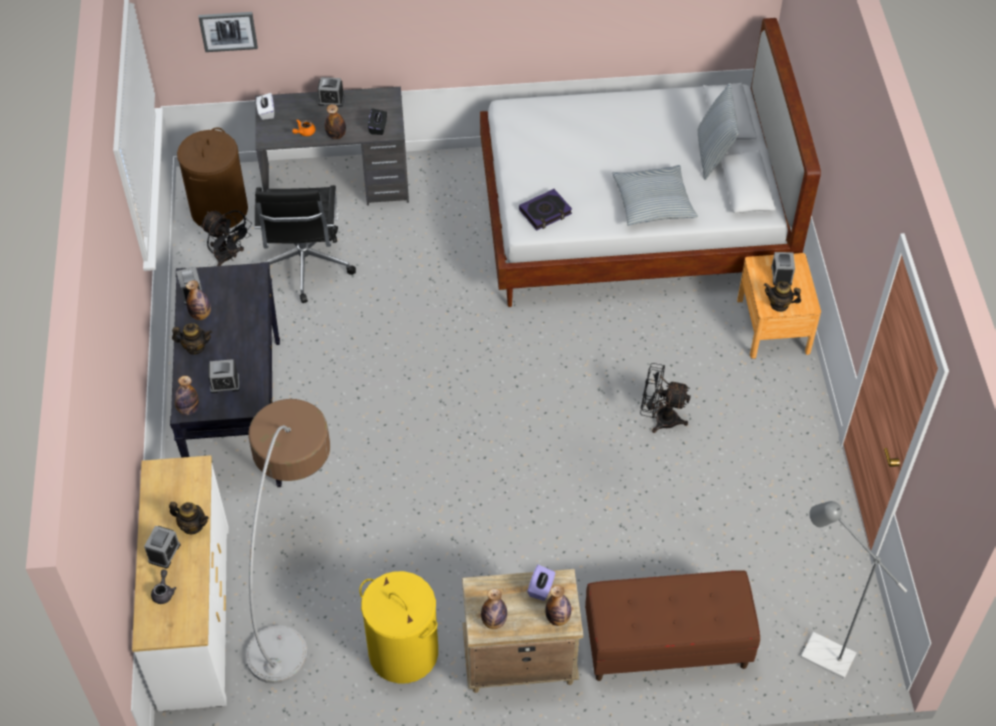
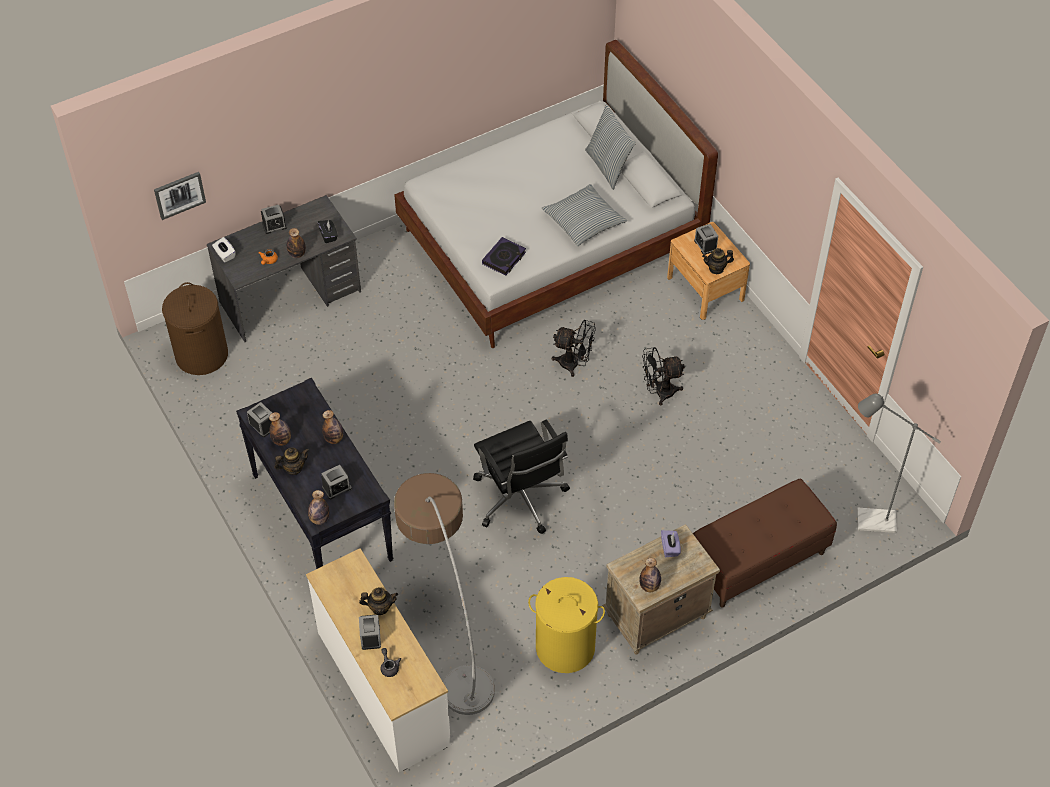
camera: 25 degrees left, 0 degrees up
(228, 257) = (234, 392): black fan -> black fan (574, 364)
(304, 266) = (304, 376): black office chair -> black office chair (520, 499)
(558, 618) = (695, 564): bottle -> bottle (334, 439)

